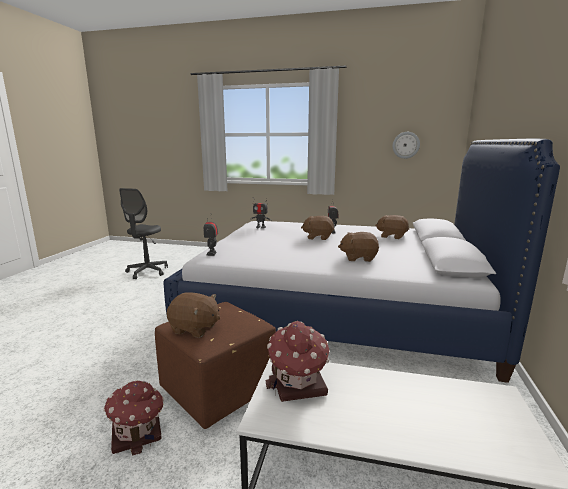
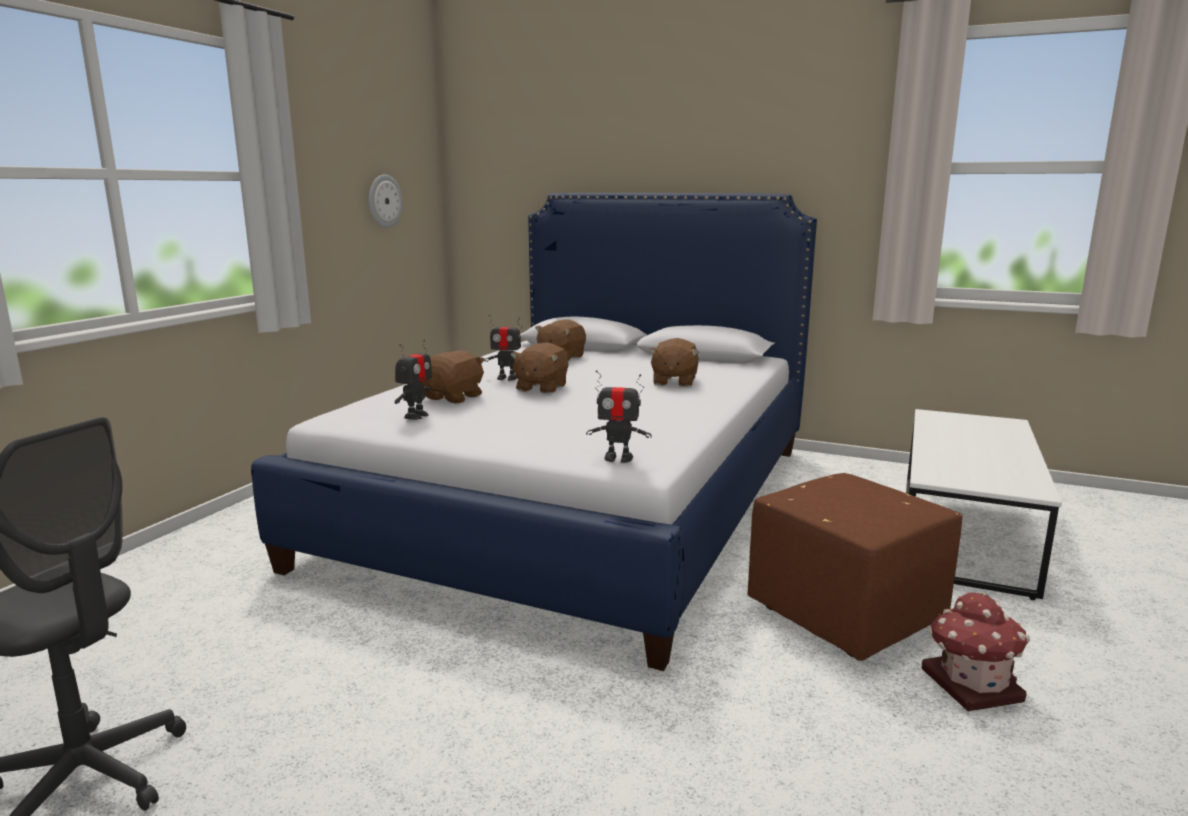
camera: 80 degrees left, 0 degrees up
(195, 328) = (879, 513): brown plush toy -> brown plush toy (454, 397)
(298, 384) = (965, 473): toy house -> none

